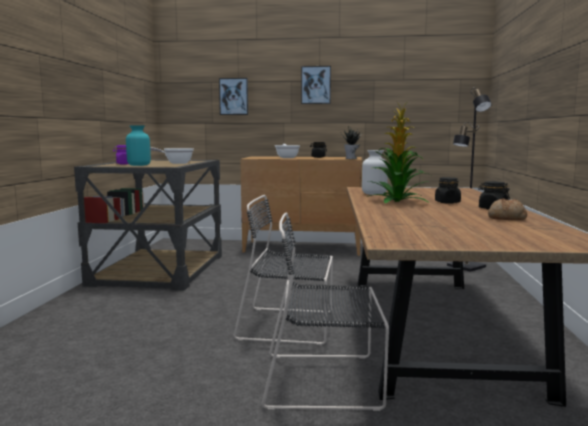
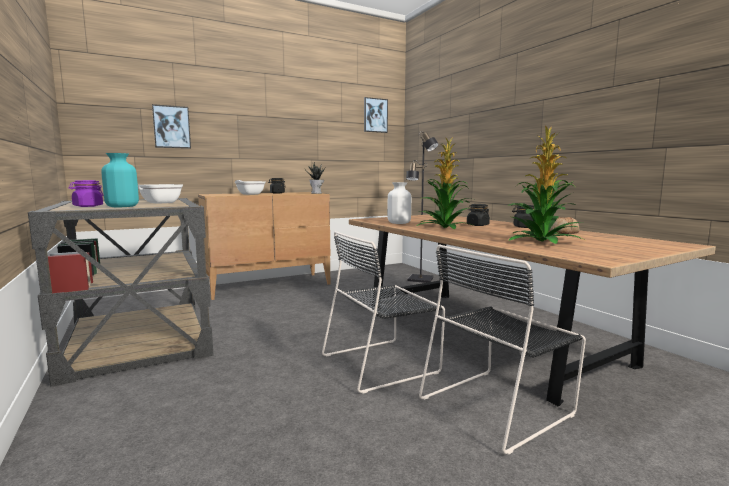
camera: 35 degrees left, 0 degrees up
(316, 85) = (264, 121): picture -> picture (375, 115)
(427, 223) = (542, 241): none -> potted plant

